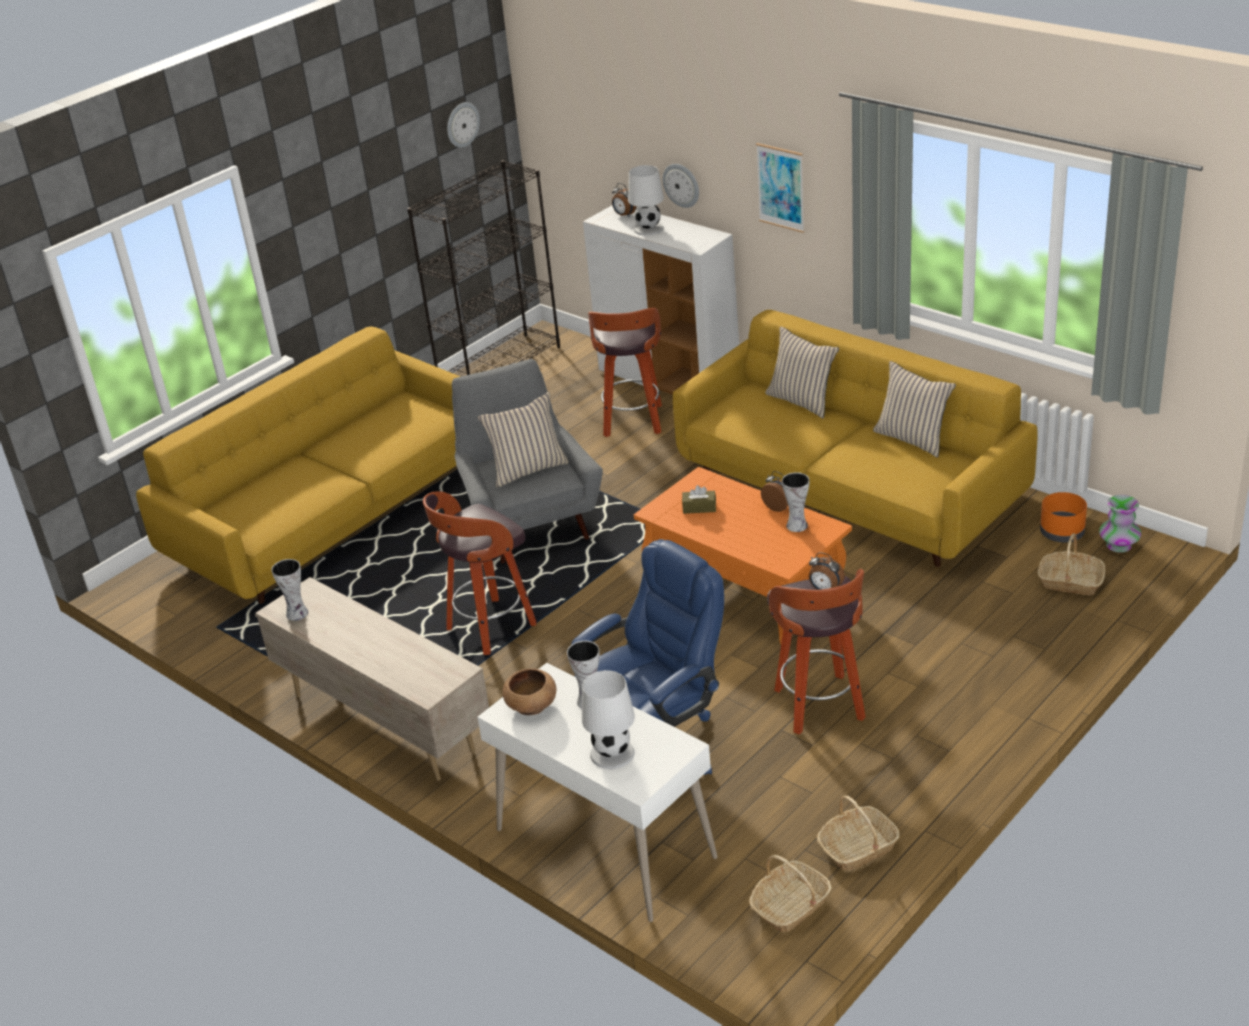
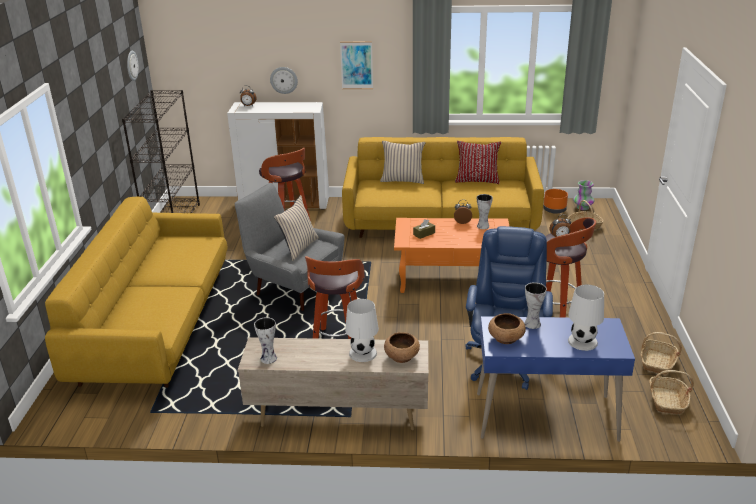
camera: 40 degrees left, 5 degrees down
(427, 676) = (402, 357): none -> brown bowl
(604, 844) = (545, 417): white desk -> blue desk
(648, 229) = (272, 108): white table lamp -> white table lamp (362, 353)
(912, 439) = (477, 180): beige pillow -> red pillow

